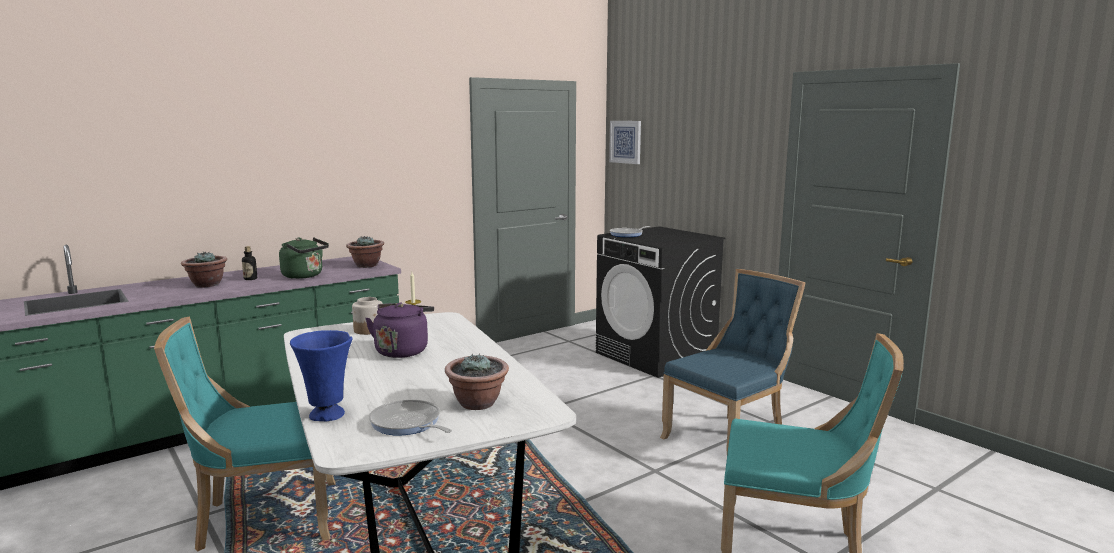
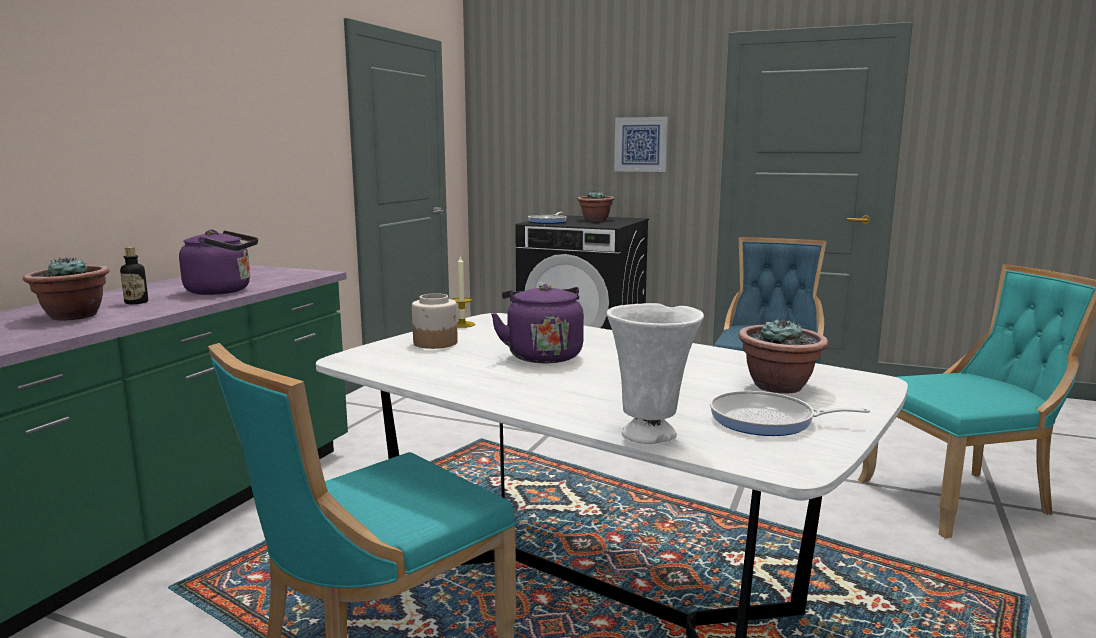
camera: 30 degrees left, 0 degrees up
(305, 276) = (223, 291): green kettle -> purple kettle
(327, 416) = (651, 435): blue vase -> white vase
(366, 265) = (286, 273): potted plant -> potted plant (595, 220)
(625, 142) = (499, 118): picture -> picture (641, 144)

